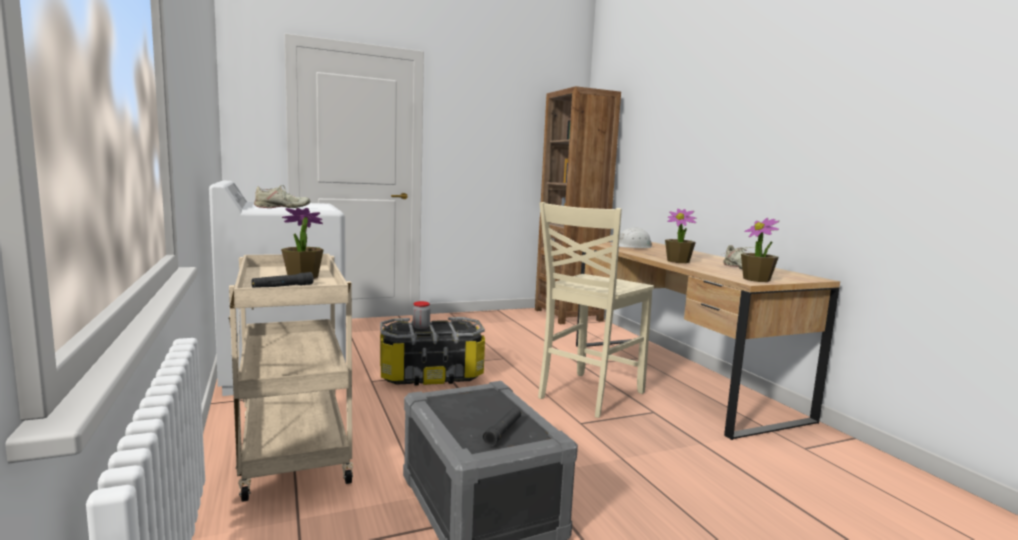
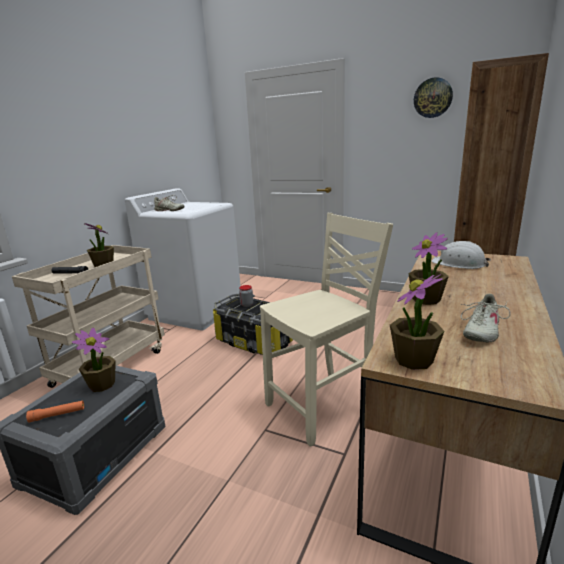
camera: 50 degrees right, 10 degrees up
(475, 404) = (102, 384): none -> potted plant
(503, 431) = (57, 415): black flashlight -> orange flashlight
(510, 110) = (433, 98): none -> wall clock
(588, 395) = (323, 406): beige chair -> beige chair turned 150 degrees clockwise

